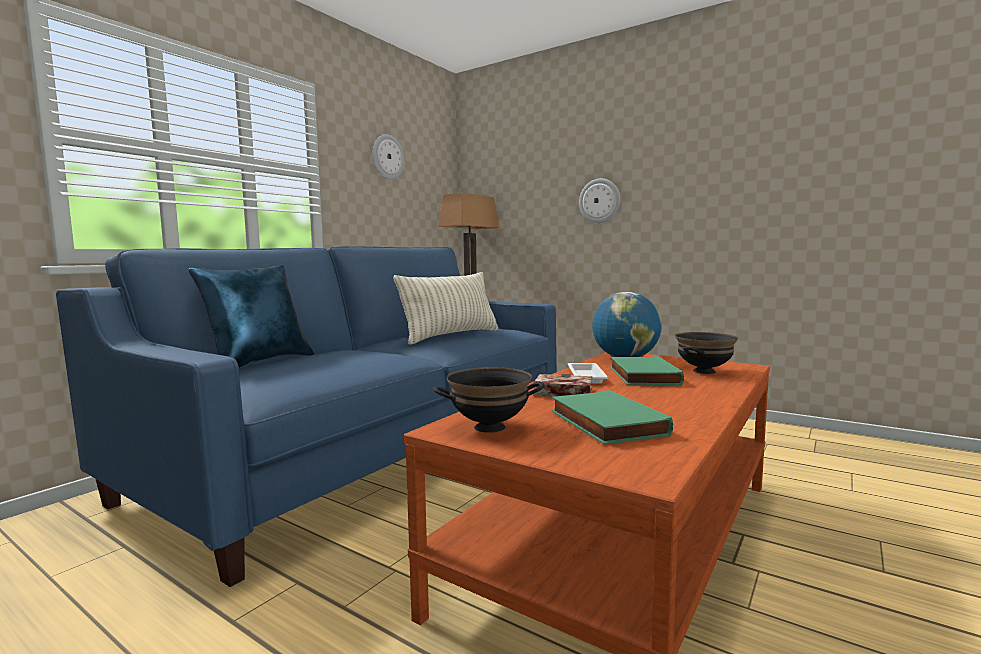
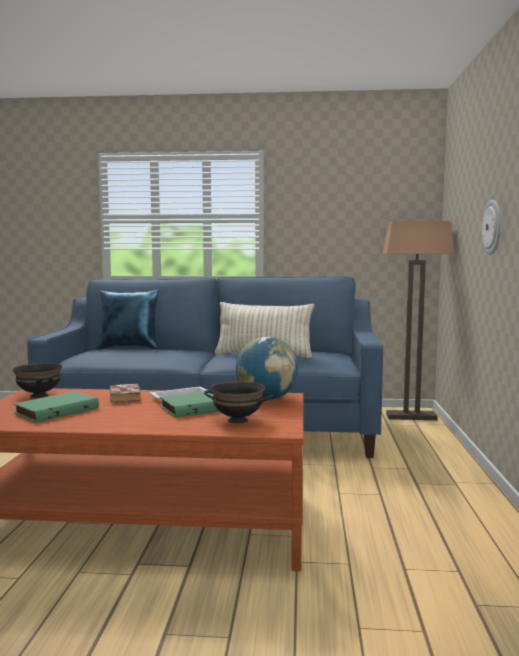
camera: 60 degrees right, 0 degrees up
(387, 157) = (338, 193): wall clock -> none

